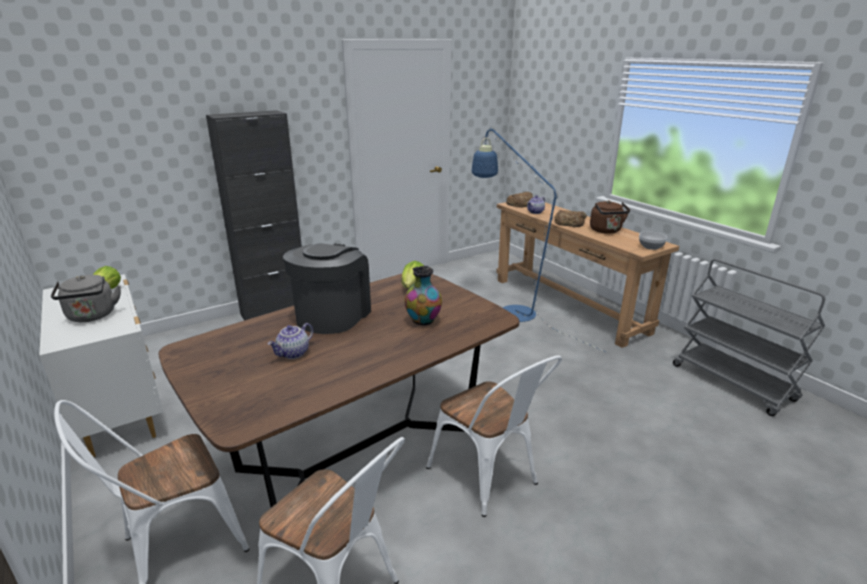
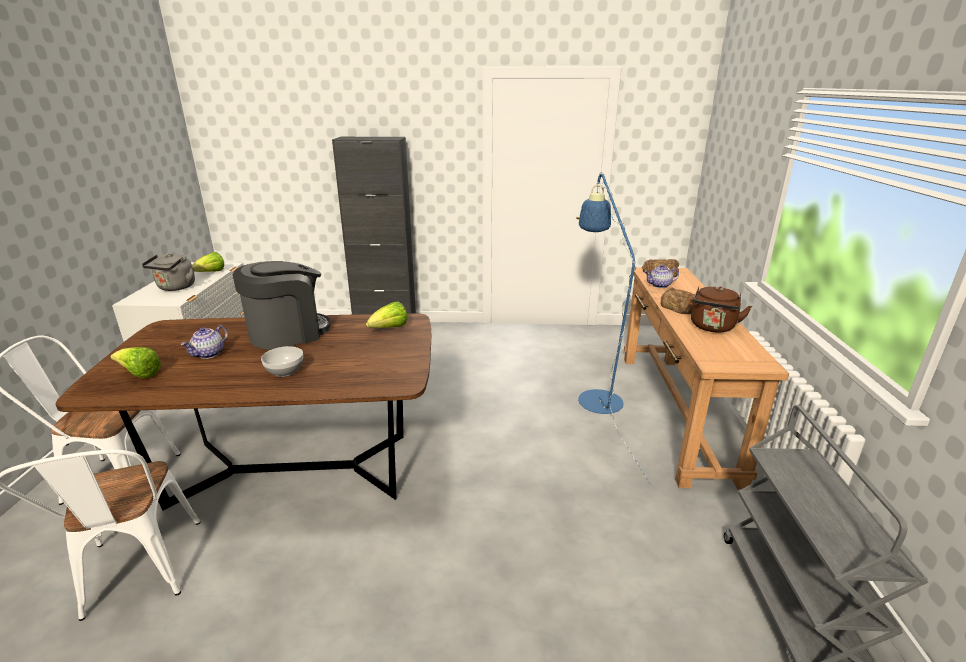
camera: 35 degrees right, 0 degrees up
(258, 392) = (139, 374): none -> lettuce
(293, 353) = (209, 354): teapot -> teapot turned 45 degrees counterclockwise
(423, 321) = (339, 362): vase -> none
(489, 479) = (352, 552): white chair -> none
(651, 247) = (739, 363): bowl -> bowl (285, 371)

